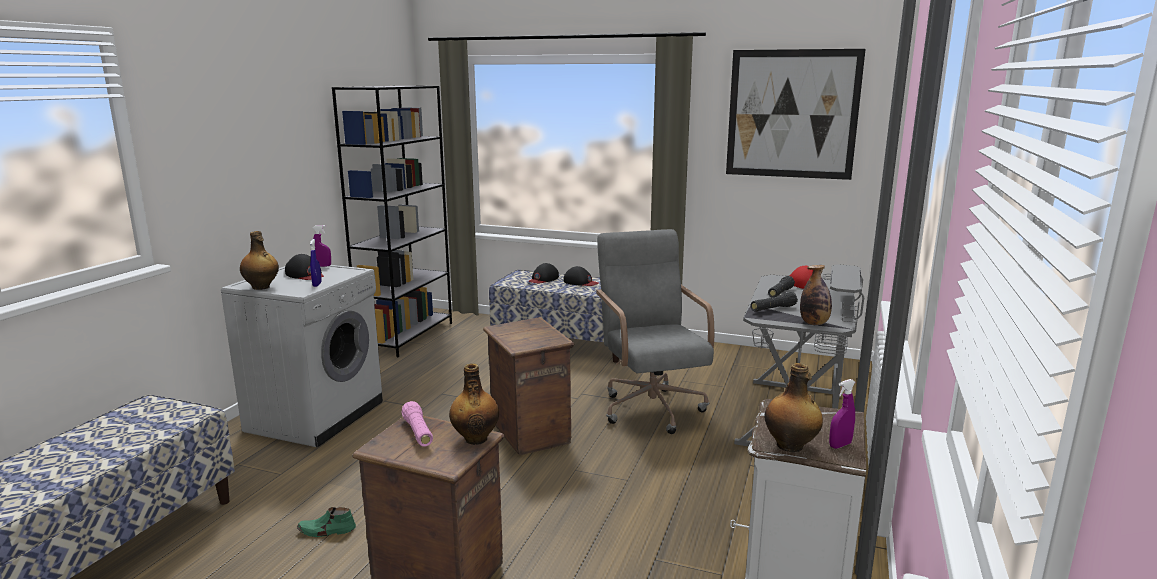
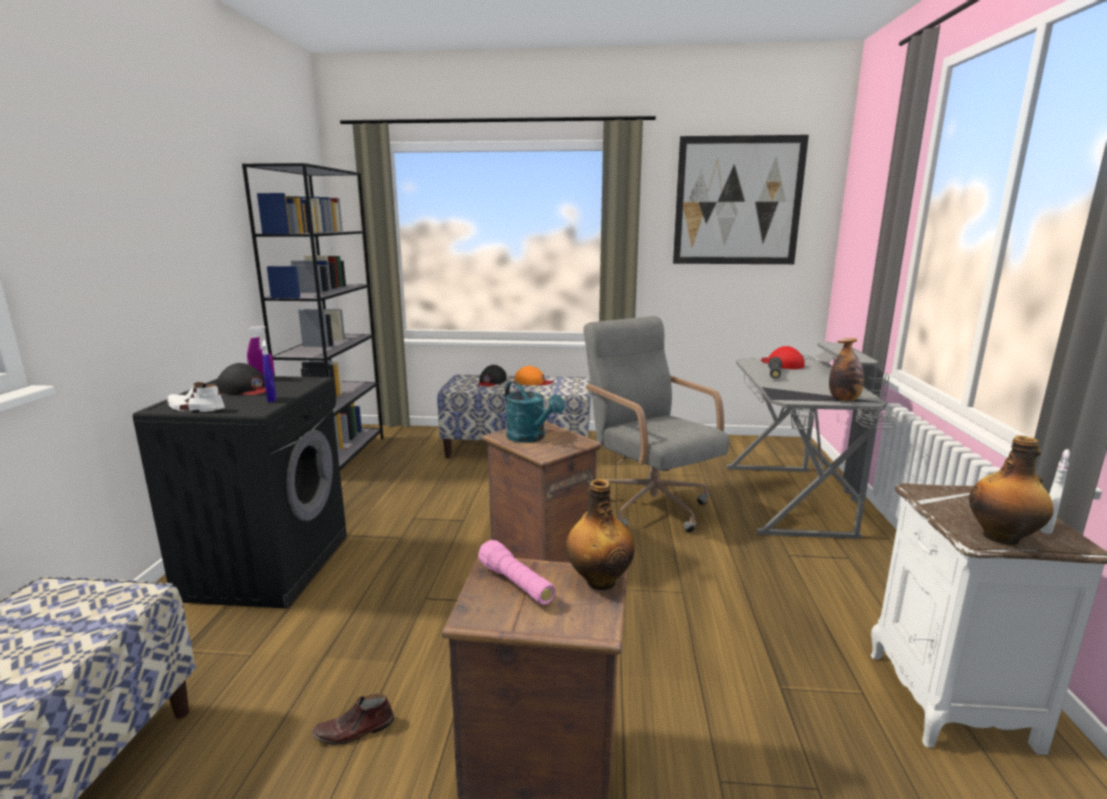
camera: 15 degrees left, 0 degrees up
(261, 287) = (195, 408): bottle -> white shoe
(318, 416) = (271, 566): white washing machine -> black washing machine
(326, 531) = (354, 731): green shoe -> brown shoe
(518, 333) = (530, 438): none -> turquoise watering can
(580, 282) = (533, 382): black cap -> orange cap
(773, 309) = (788, 389): black flashlight -> none
(840, 445) = (1046, 529): purple spray bottle -> white spray bottle

